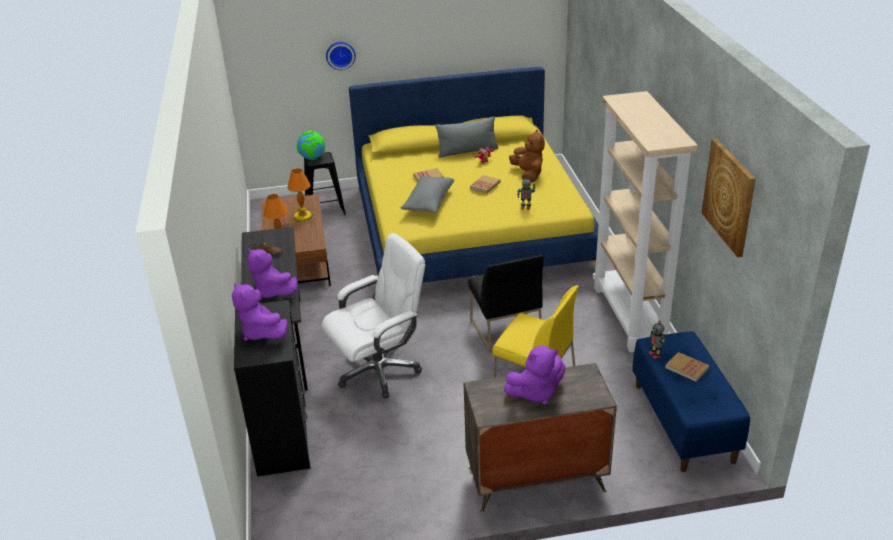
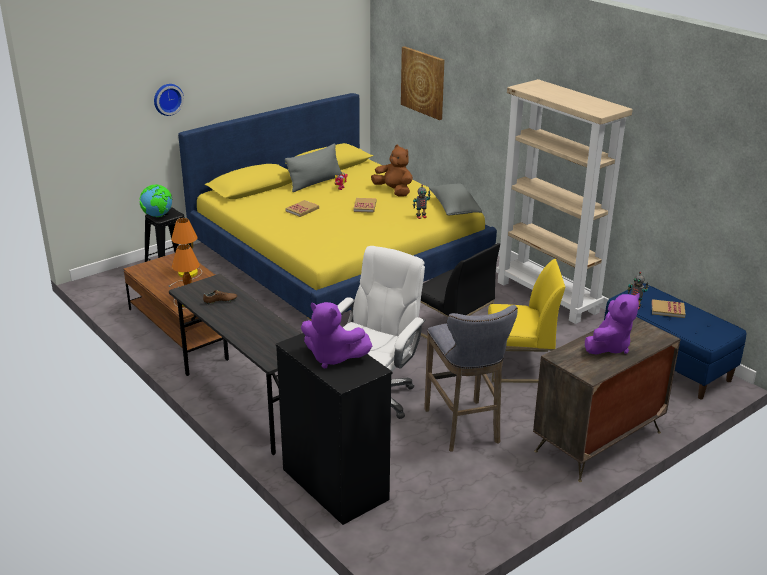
camera: 30 degrees left, 5 degrees down
(272, 292) = (266, 333): purple plush toy -> none
(428, 202) = (327, 230): grey pillow -> grey pillow (454, 208)
(429, 425) = (464, 428): none -> grey stool
(729, 196) = (683, 144): picture -> picture (423, 82)

